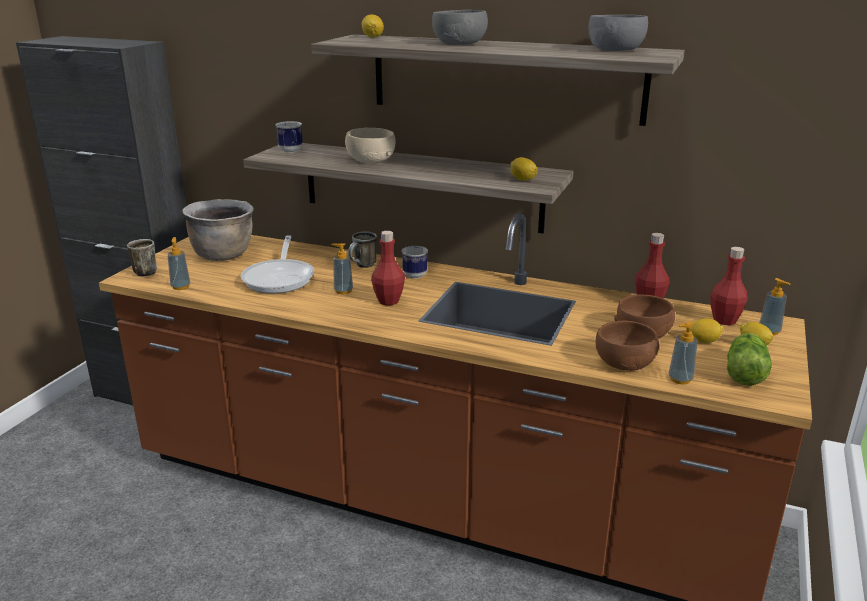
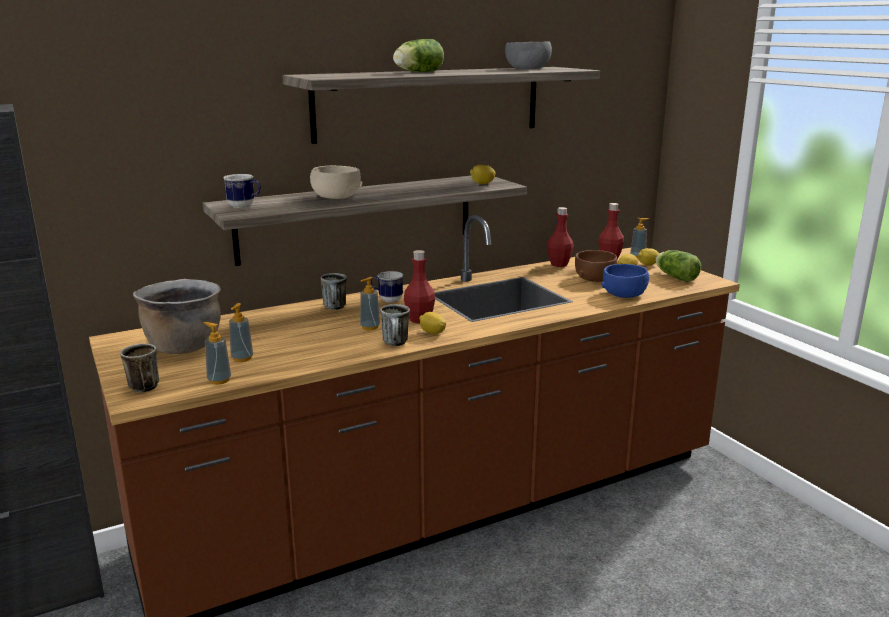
camera: 50 degrees left, 5 degrees down
(280, 278) = (293, 339): frying pan -> none
(322, 313) = (396, 344): none -> mug
(373, 37) = (322, 74): lemon -> lemon (432, 333)
(460, 43) = (416, 72): grey bowl -> lettuce
(624, 362) = (624, 294): brown bowl -> blue bowl
(680, 379) = (662, 290): soap dispenser -> soap dispenser (242, 358)

